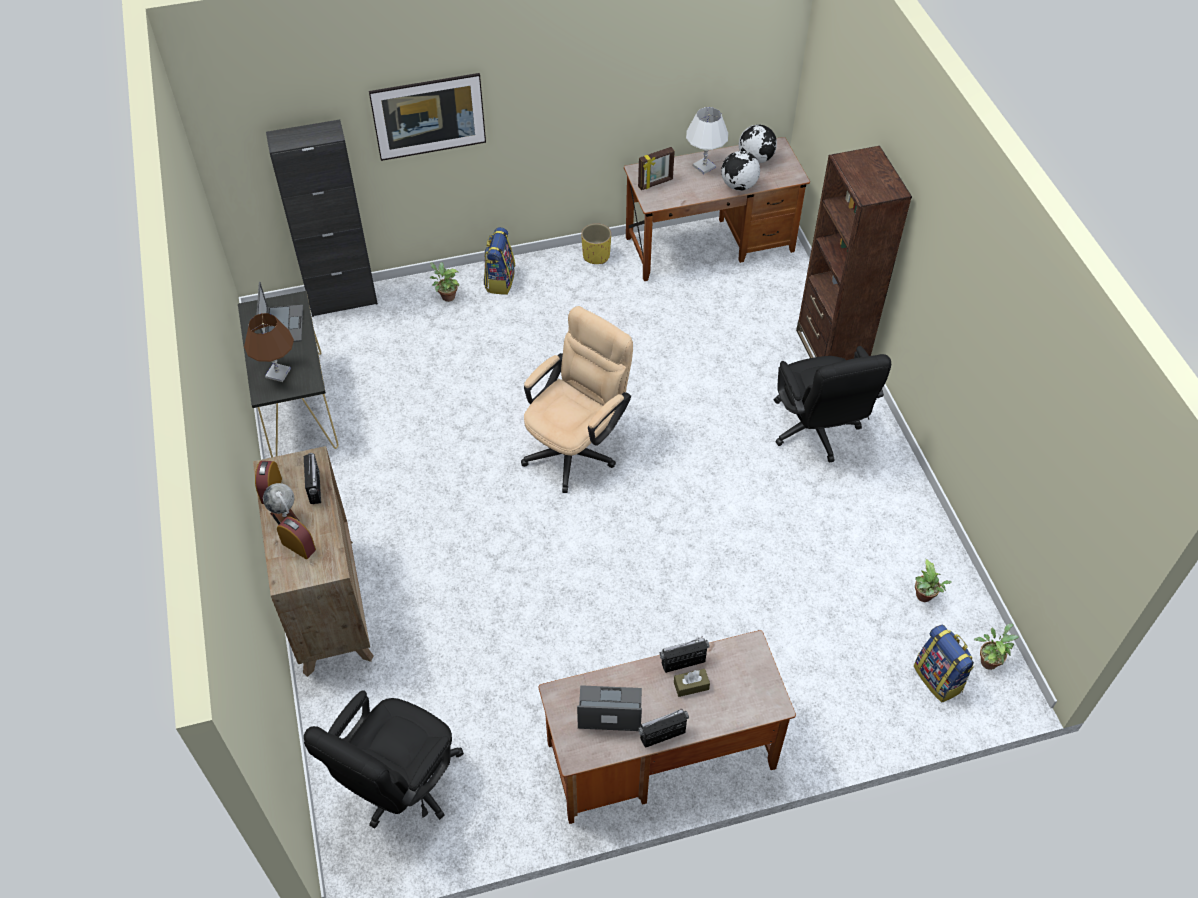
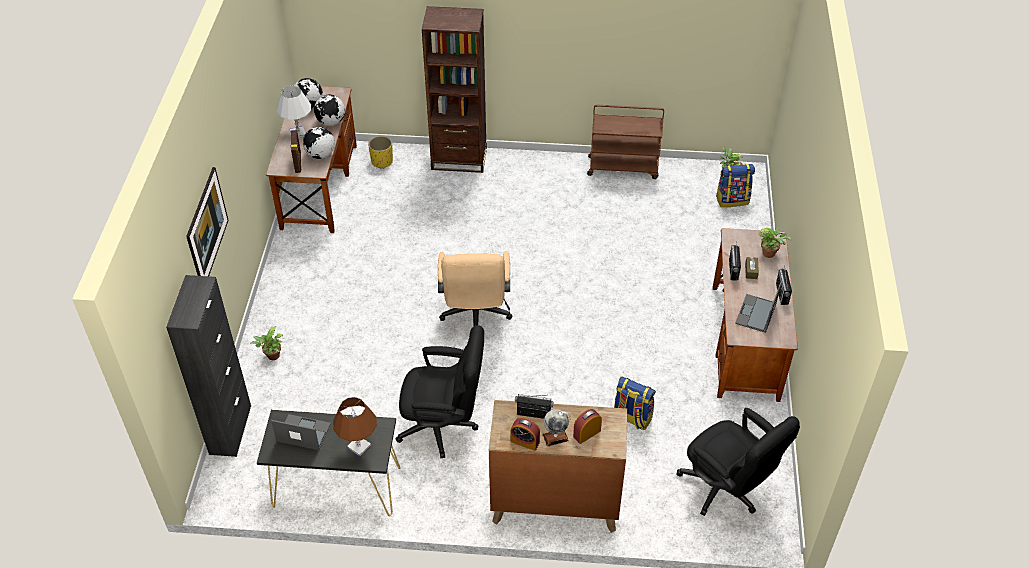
camera: 70 degrees left, 5 degrees down
(499, 280) = (276, 318): backpack -> backpack (631, 418)
(576, 447) = (475, 316): beige office chair -> beige office chair turned 150 degrees counterclockwise
(596, 256) = (288, 252): yellow planter -> yellow planter (382, 161)
(678, 196) = (320, 155): none -> globe
(817, 433) = (526, 189): black office chair -> black office chair (444, 426)
(924, 527) = (623, 167): none -> brown cart
(924, 597) = (674, 185): potted plant -> potted plant (770, 253)

